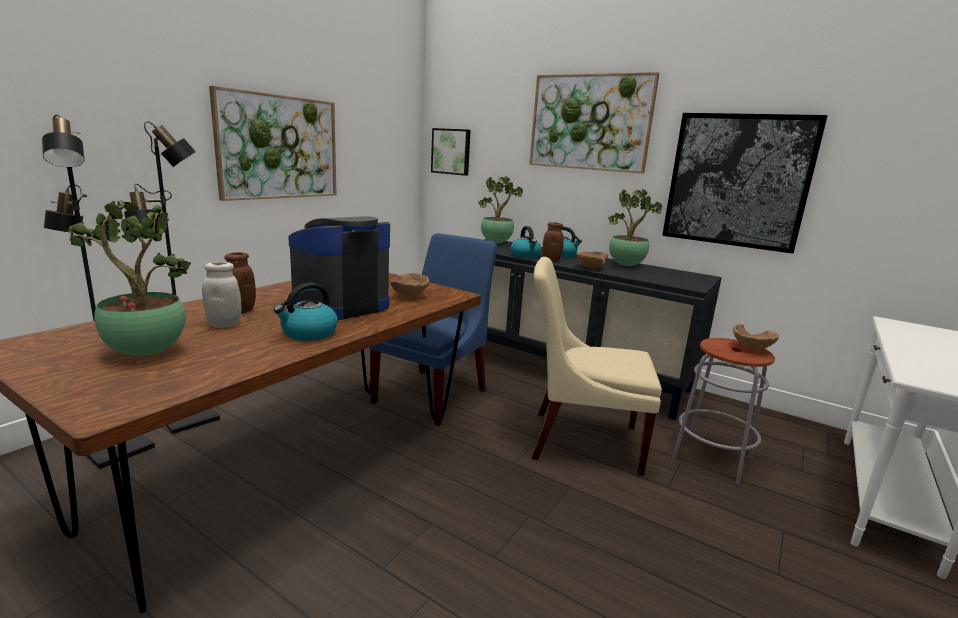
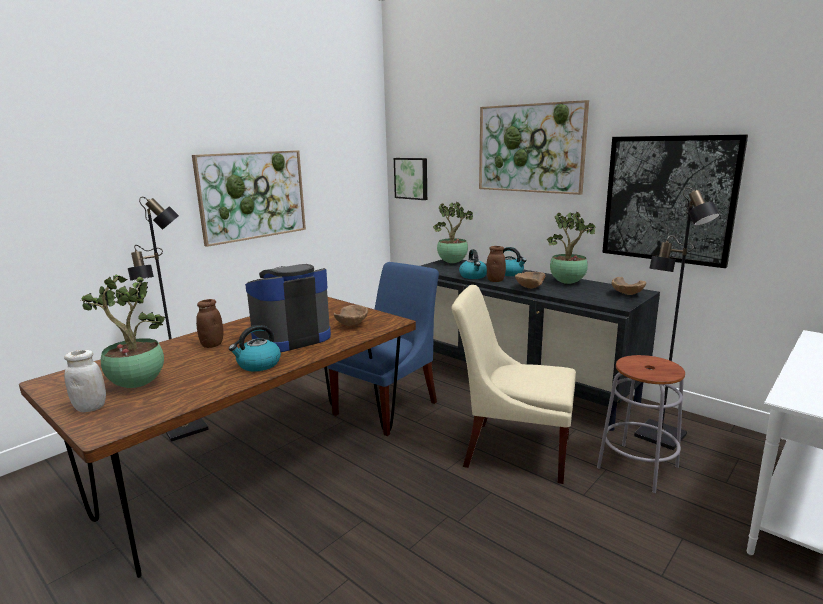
camera: 10 degrees right, 0 degrees up
(117, 448) = (130, 453): black floor lamp -> black floor lamp (660, 435)
(224, 324) = (197, 358): white jar -> white jar (90, 407)
(751, 349) = (664, 366): brown bowl -> brown bowl (626, 295)

